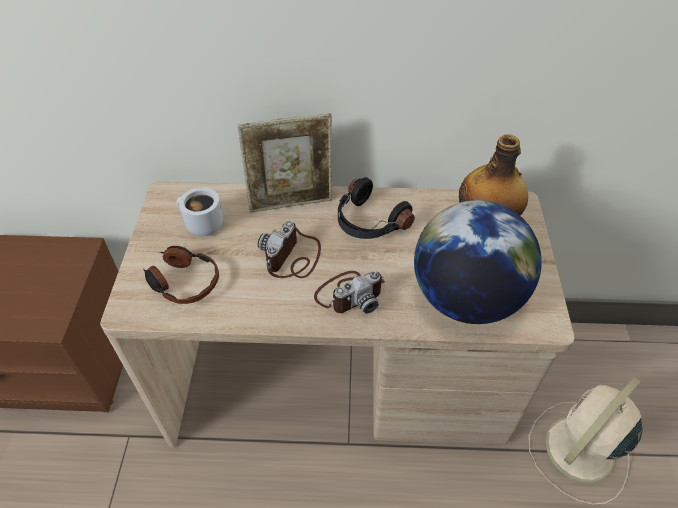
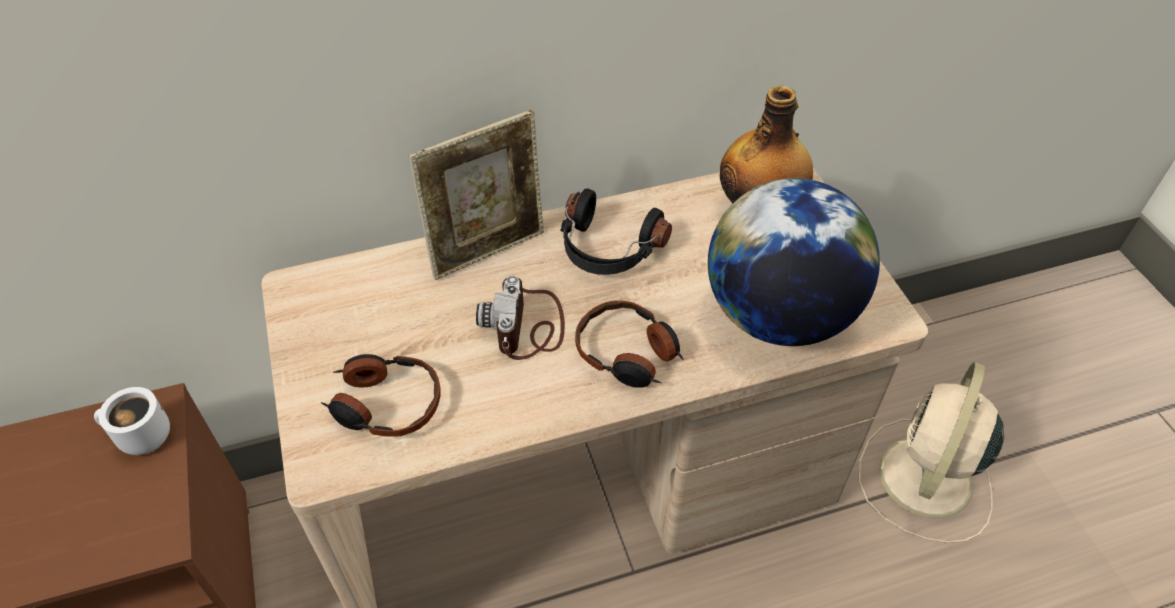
camera: 20 degrees left, 0 degrees up
(201, 225) = (371, 317): white mug -> white mug (139, 438)
(349, 294) = (628, 354): camera -> headphones

